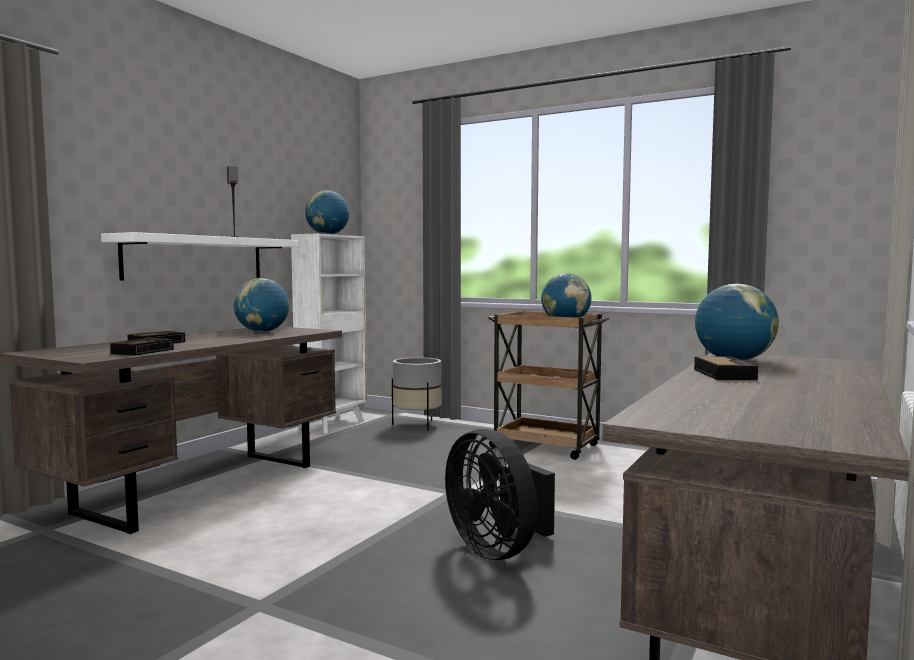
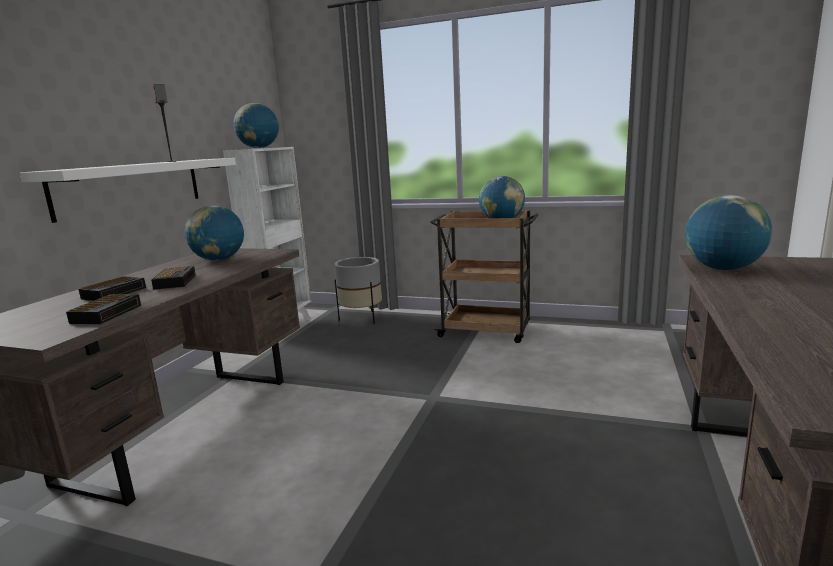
camera: 10 degrees left, 10 degrees up
(498, 549) = (512, 466): black fan -> none
(723, 374) = (751, 295): alarm clock -> alarm clock (175, 281)

